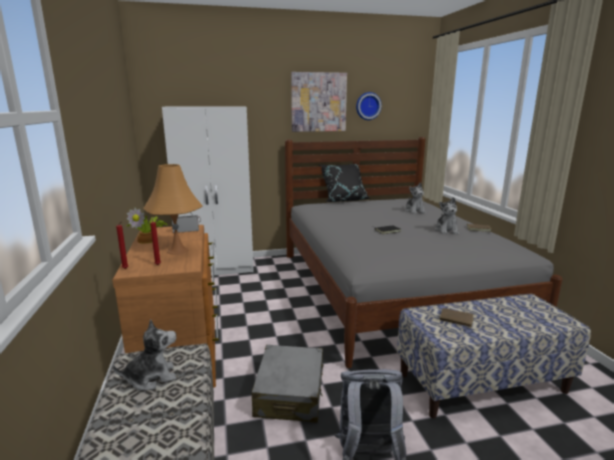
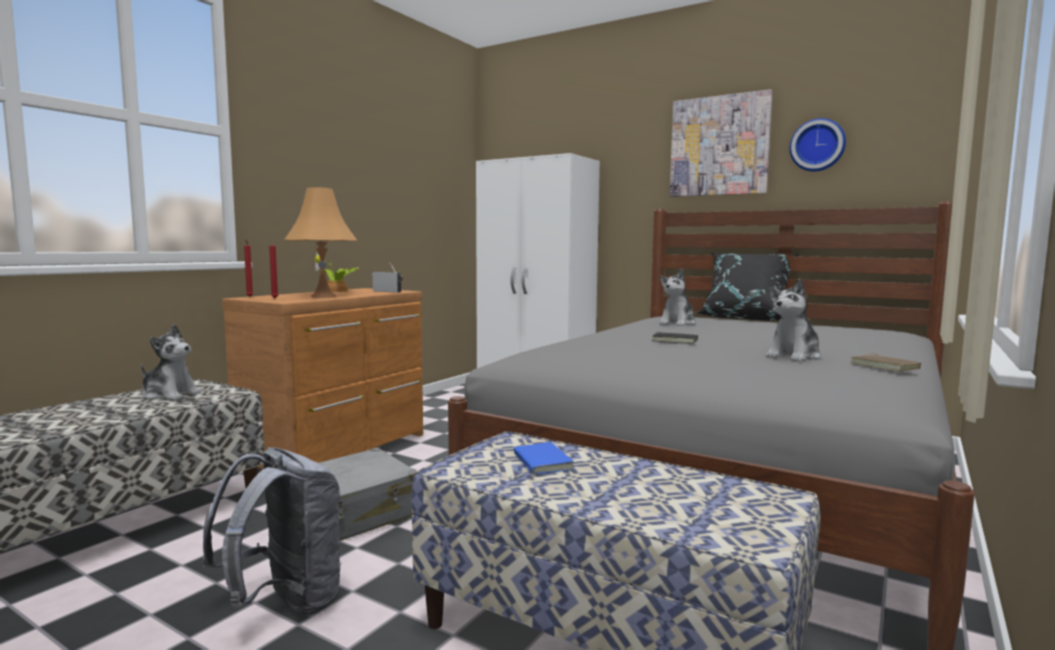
camera: 45 degrees right, 10 degrees down
(414, 211) = (828, 336): plush toy -> plush toy (677, 323)
(456, 319) = (540, 462): brown book -> blue book

